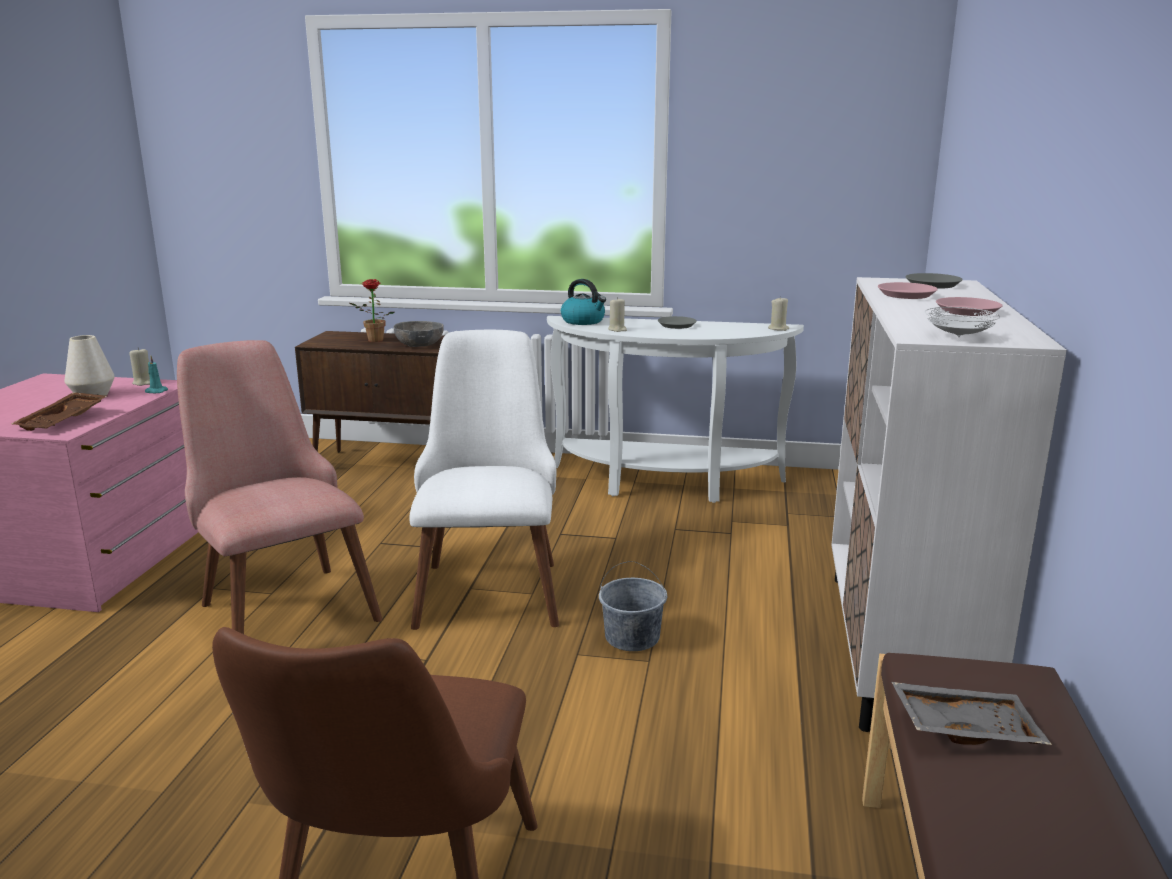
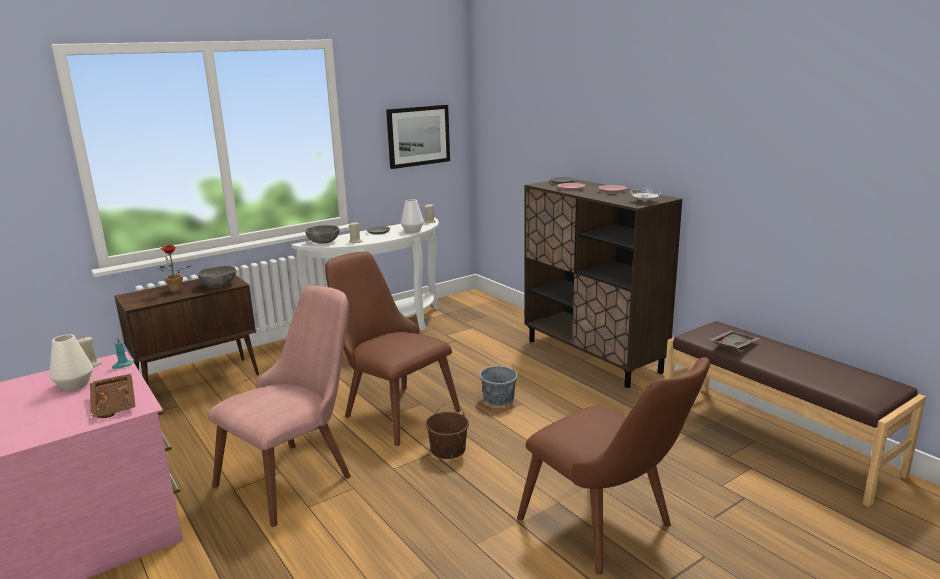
camera: 45 degrees left, 0 degrees up
(279, 603) = (297, 473): pink chair -> pink chair turned 120 degrees clockwise
(448, 667) = (448, 450): none -> brown bucket
(489, 583) = (391, 409): white chair -> brown chair
(583, 321) = (323, 242): kettle -> grey bowl
(723, 333) = (412, 230): none -> white vase
(813, 181) = (418, 136): none -> picture
(899, 649) = (593, 356): white cabinet -> brown cabinet

